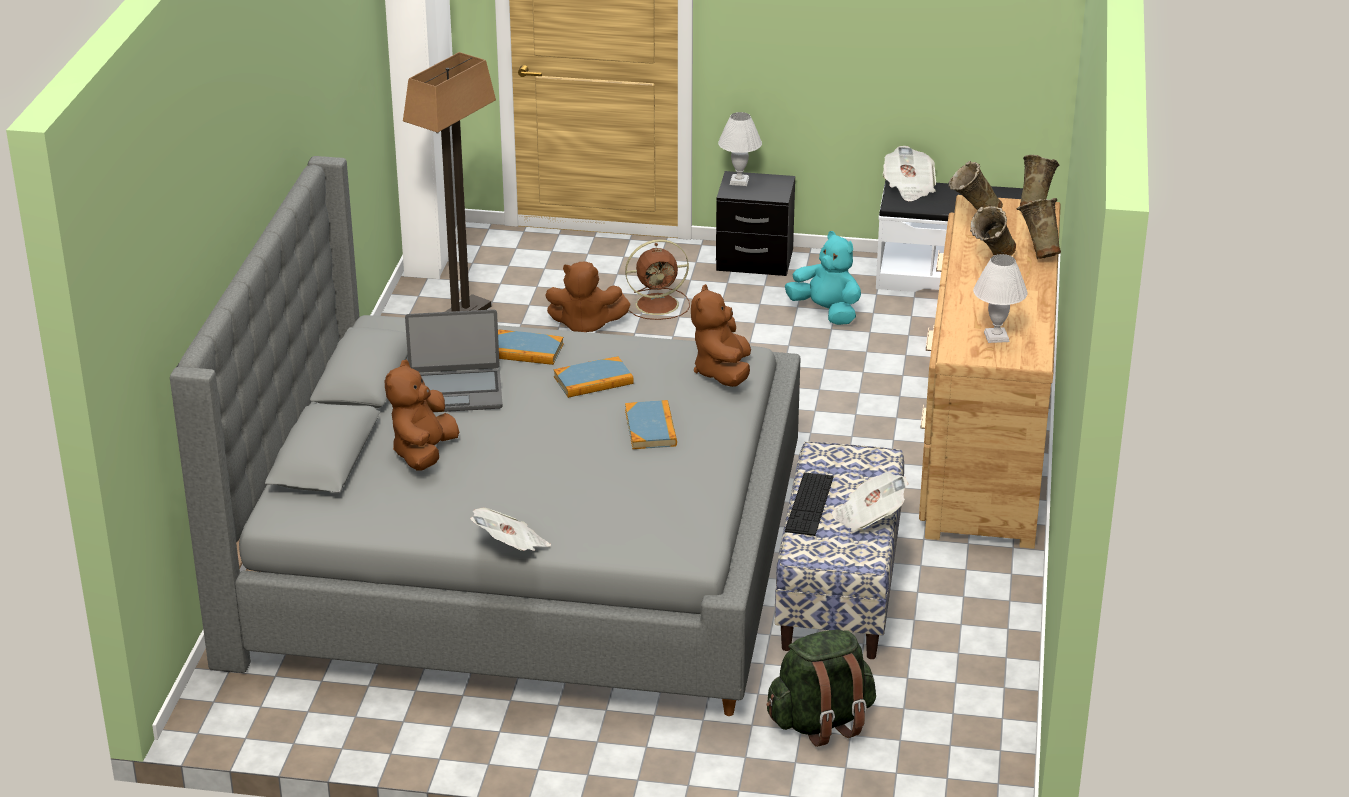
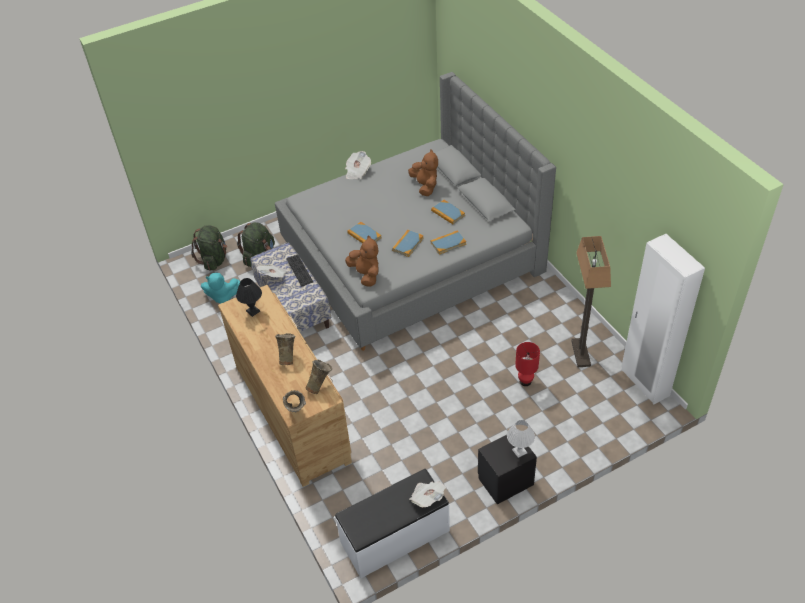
camera: 145 degrees right, 15 degrees up
(455, 392) = (448, 213): laptop -> book
(585, 325) = (525, 381): brown plush toy -> red table lamp
(659, 304) = (512, 416): brown fan -> none
(826, 312) = (434, 462): turquoise plush toy -> turquoise plush toy (223, 296)
(929, 770) = (214, 259): none -> green backpack
(997, 336) = (253, 311): white table lamp -> black table lamp
(1038, 253) = (271, 377): beige vase -> none

